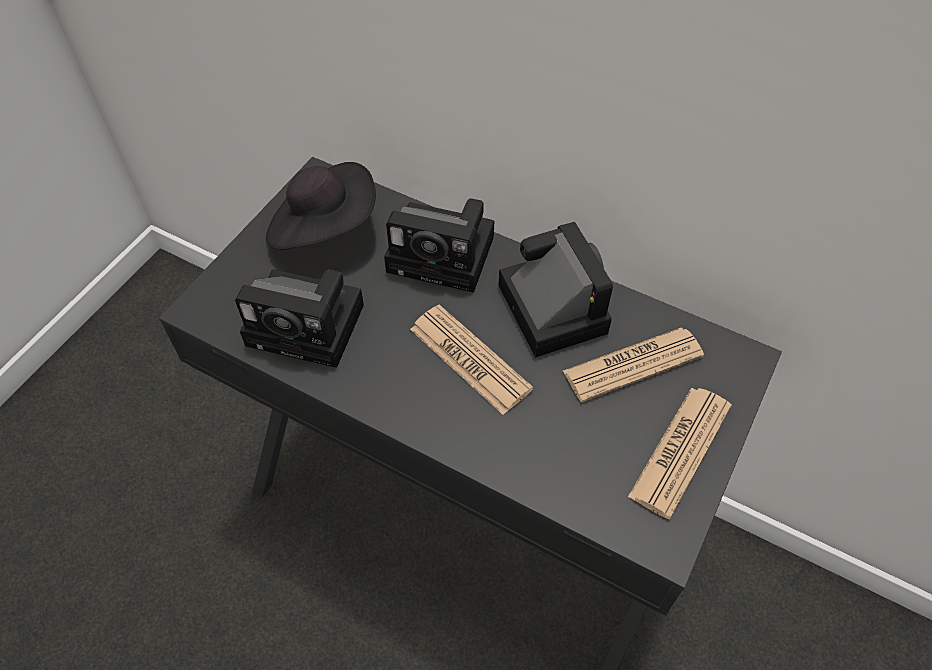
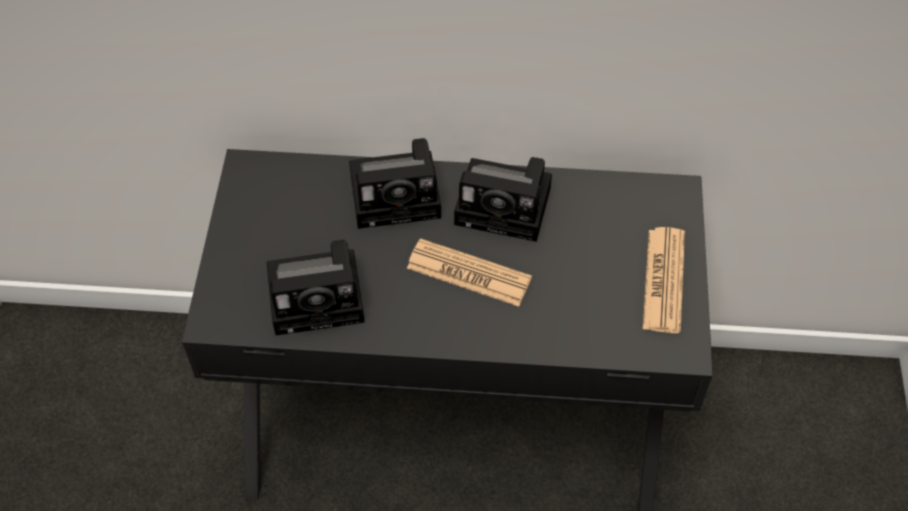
camera: 25 degrees left, 0 degrees up
(324, 228) = (280, 210): black hat -> none
(548, 305) = (507, 206): camera -> camera turned 150 degrees clockwise
(633, 364) = (597, 228): newspaper -> none

